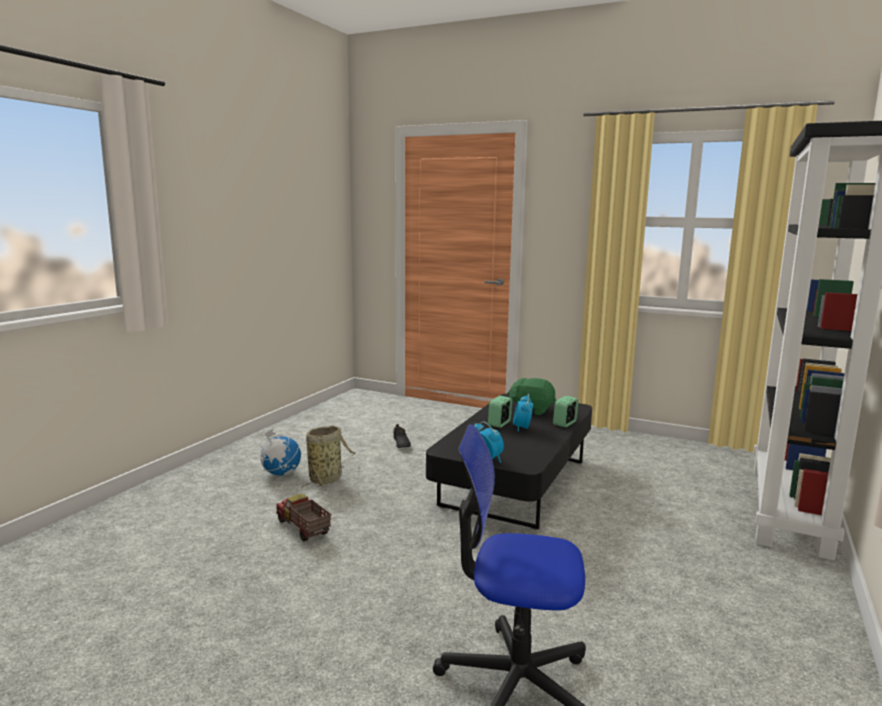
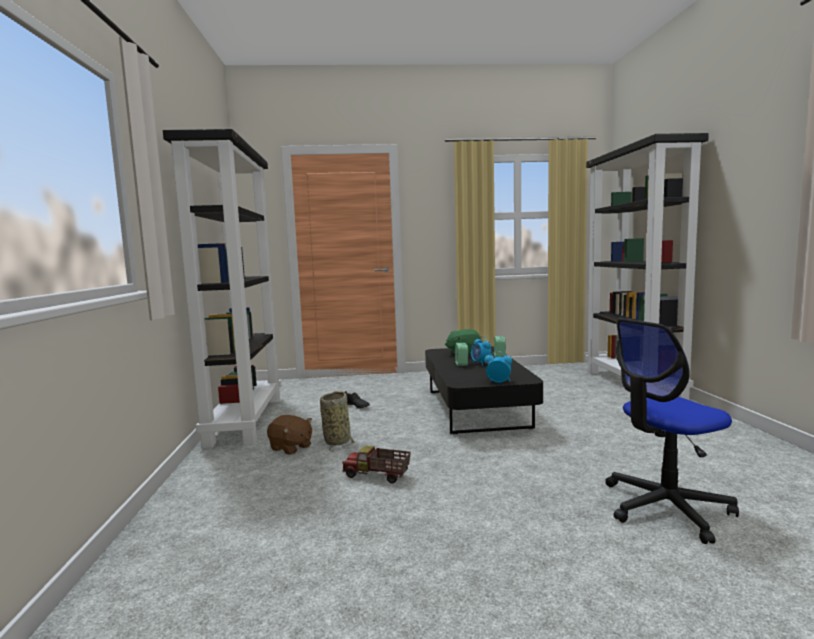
camera: 30 degrees left, 5 degrees down
(280, 474) = (291, 448): globe -> brown plush toy
(288, 432) = (245, 420): none -> black bookcase

